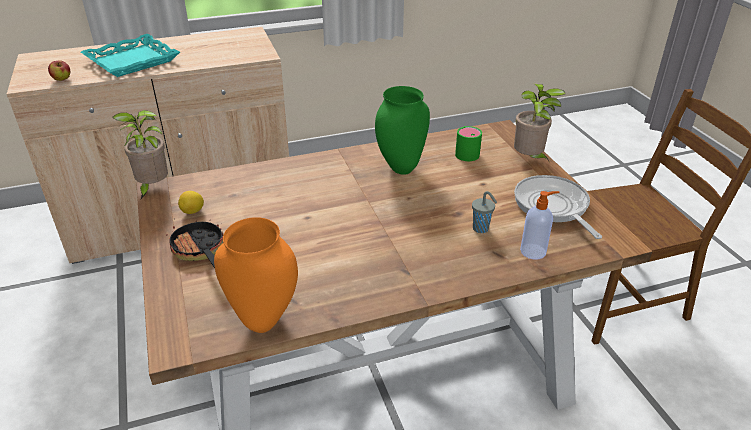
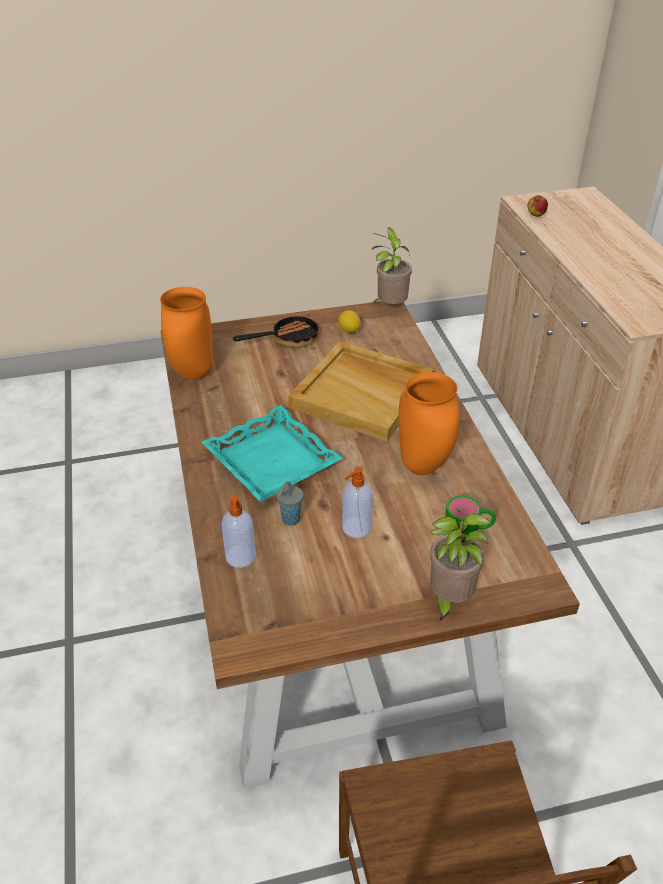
camera: 95 degrees right, 5 degrees up
(132, 61) = (592, 243): turquoise tray -> turquoise tray (272, 460)
(304, 199) = (363, 394): none -> beige tray
(401, 169) = (422, 467): green vase -> orange vase
(479, 197) = (355, 528): none -> soap dispenser
(553, 206) = (326, 597): frying pan -> none

